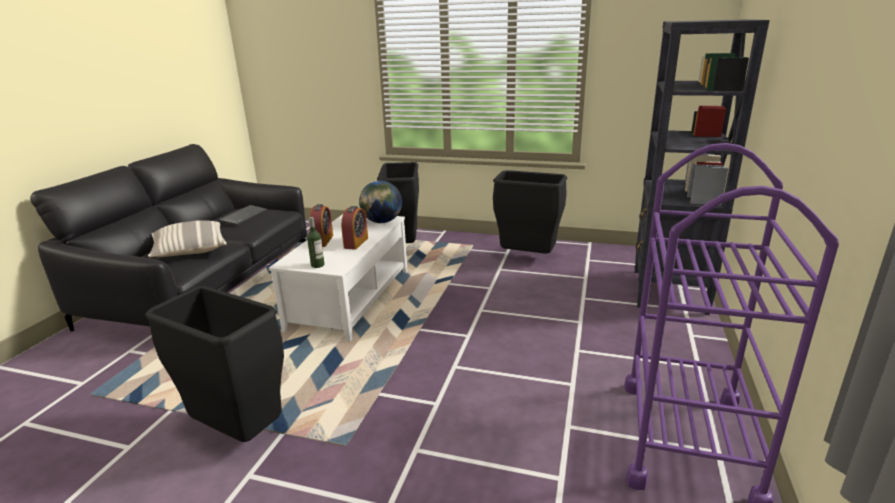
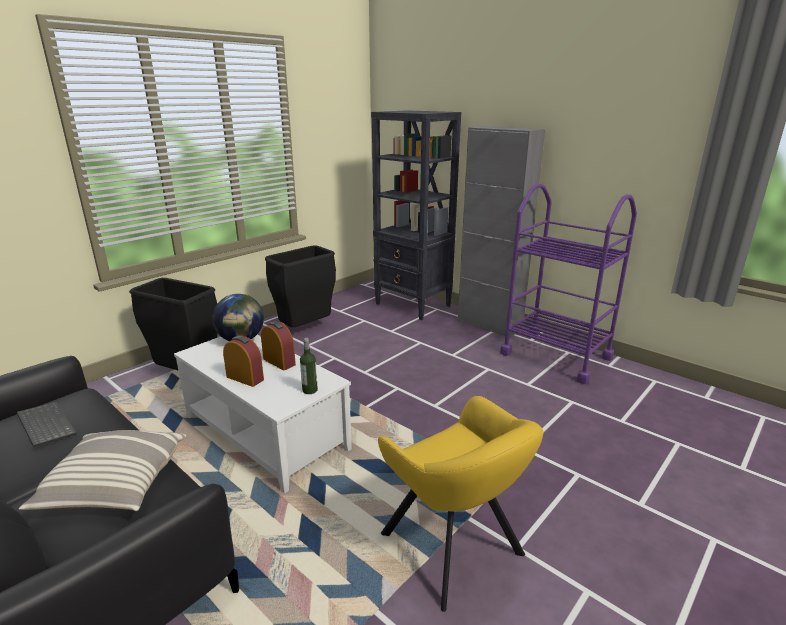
camera: 65 degrees left, 0 degrees up
(238, 434) = (454, 550): black trash can -> yellow armchair
(700, 358) = (489, 325): none -> grey cabinet

